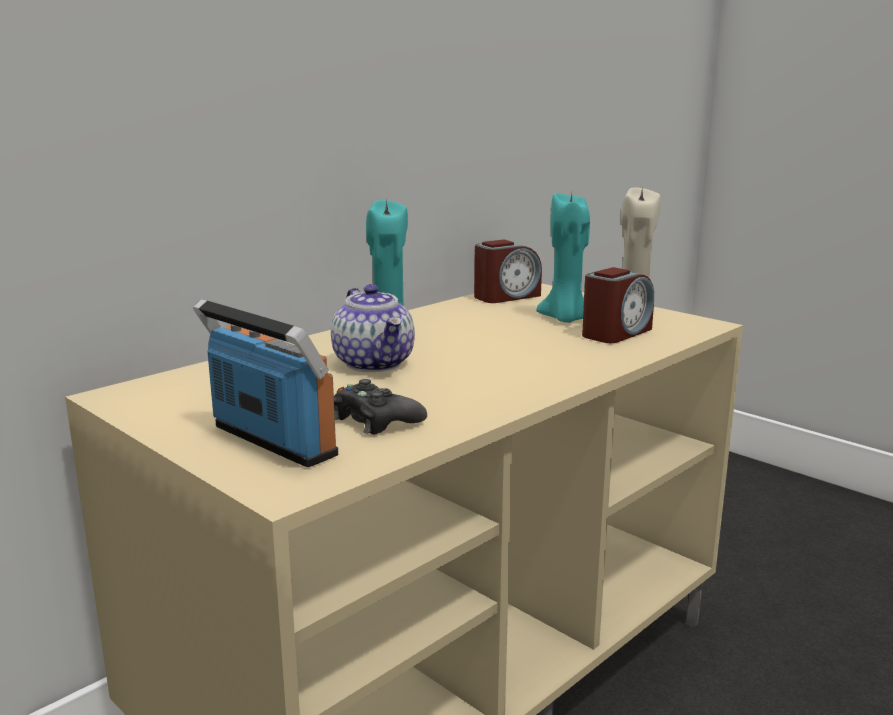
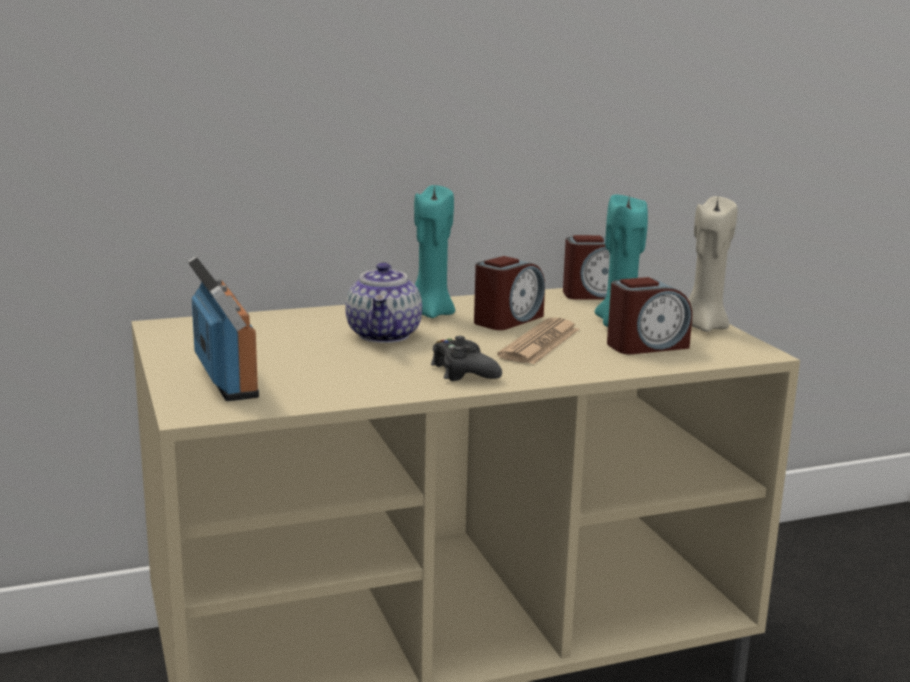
camera: 25 degrees right, 0 degrees up
(375, 420) = (321, 379): black game controller -> black game controller (464, 371)
(466, 330) = (507, 320): none -> alarm clock
(527, 346) = (540, 343): none -> newspaper

